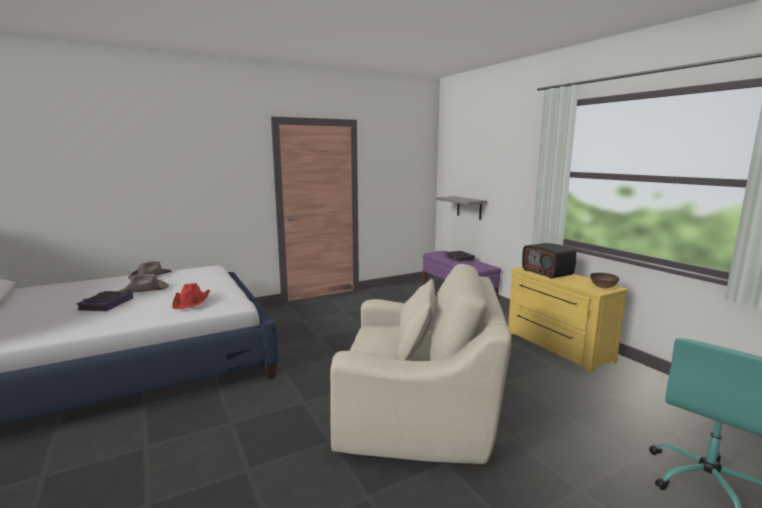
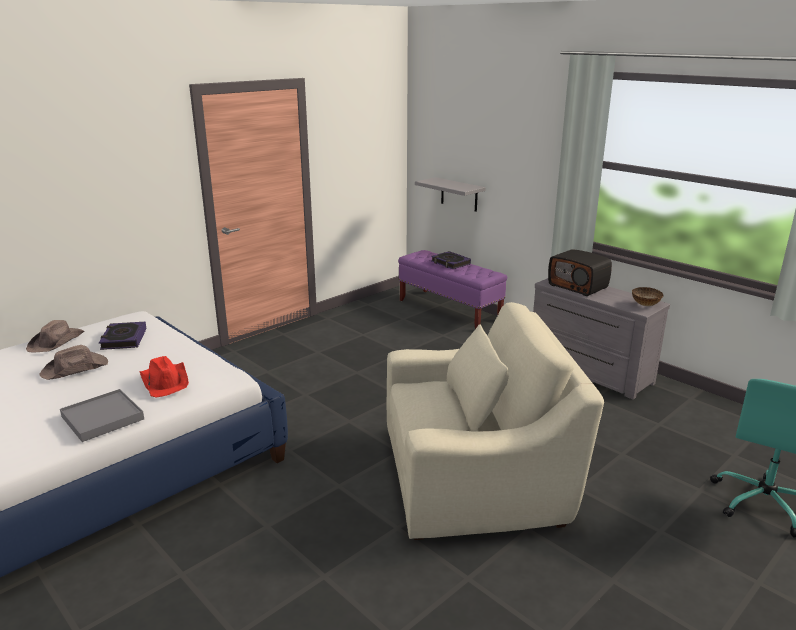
camera: 15 degrees left, 10 degrees up
(106, 304) = (43, 401): book -> book (123, 339)
(130, 317) = (102, 418): none -> grey tray
(556, 346) = (588, 371): yellow dresser -> grey dresser

